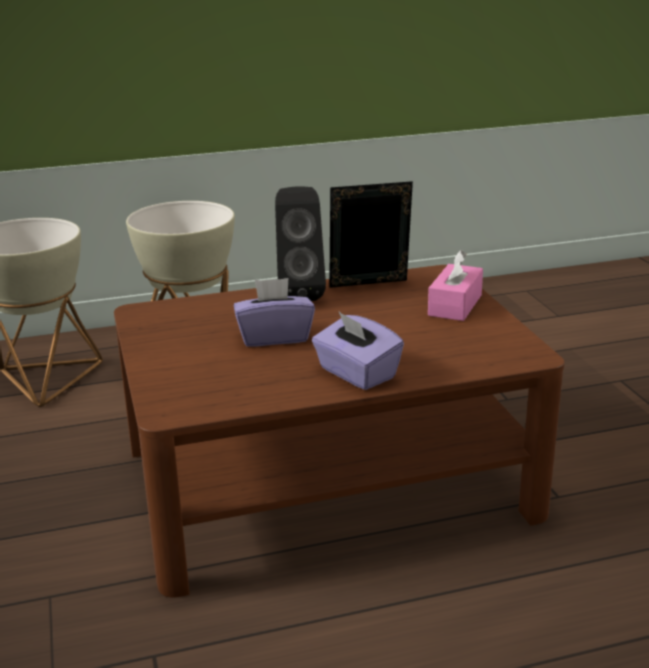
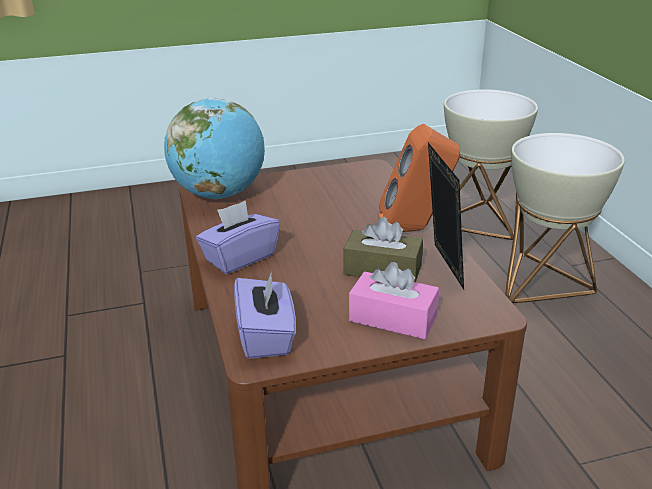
camera: 90 degrees right, 5 degrees up
(187, 398) = (219, 194): none -> globe
(274, 337) = (318, 221): purple tissue box -> purple tissue box (266, 336)
(299, 294) = (415, 230): black speaker -> orange speaker
(376, 308) = (382, 270): none -> brown tissue box

